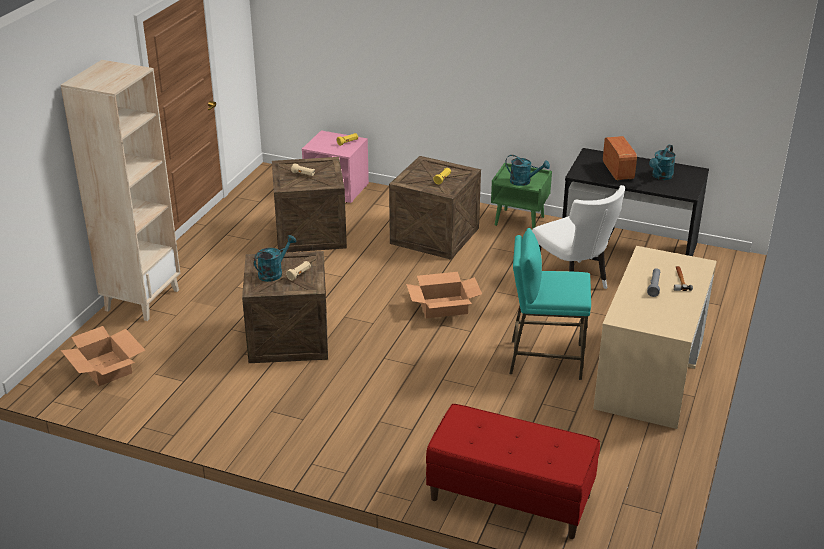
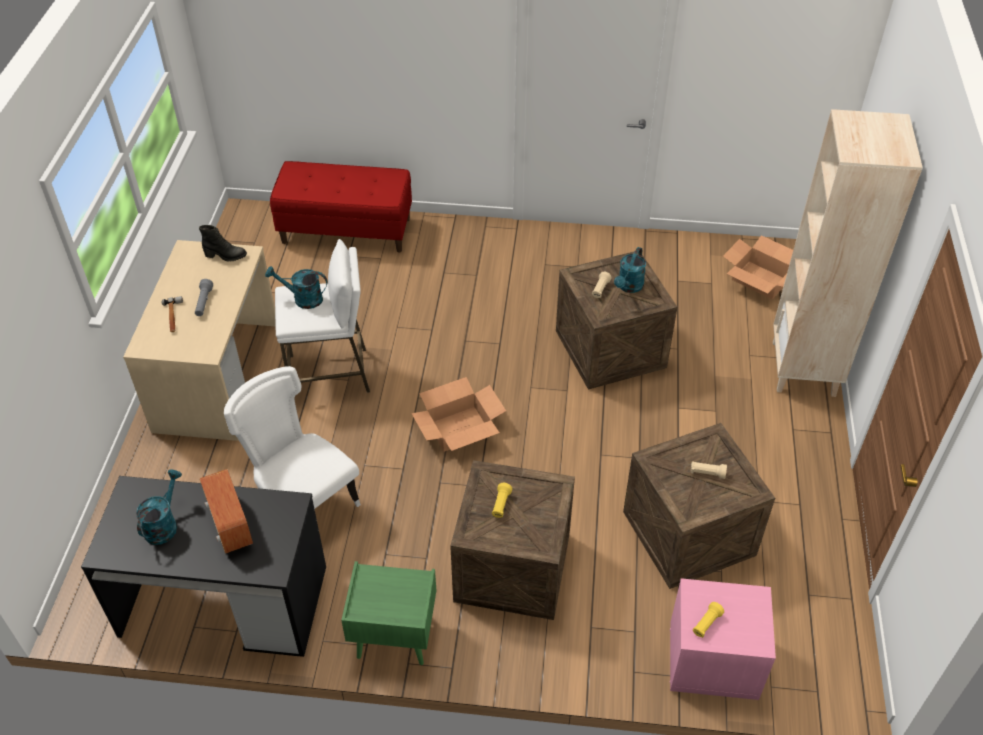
camera: 165 degrees right, 15 degrees up
(524, 182) = (384, 585): turquoise watering can -> turquoise watering can (302, 299)
(545, 359) = (330, 374): turquoise stool -> white stool
(638, 319) = (225, 256): none -> black boot

